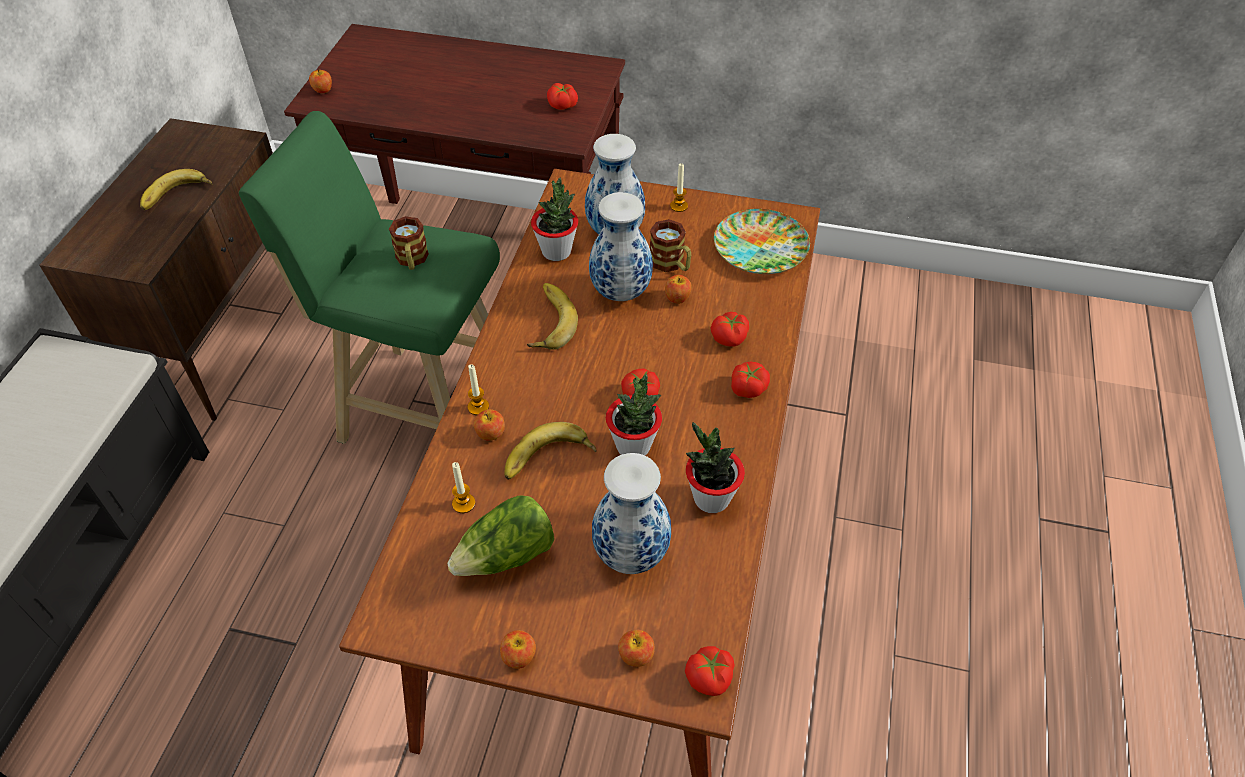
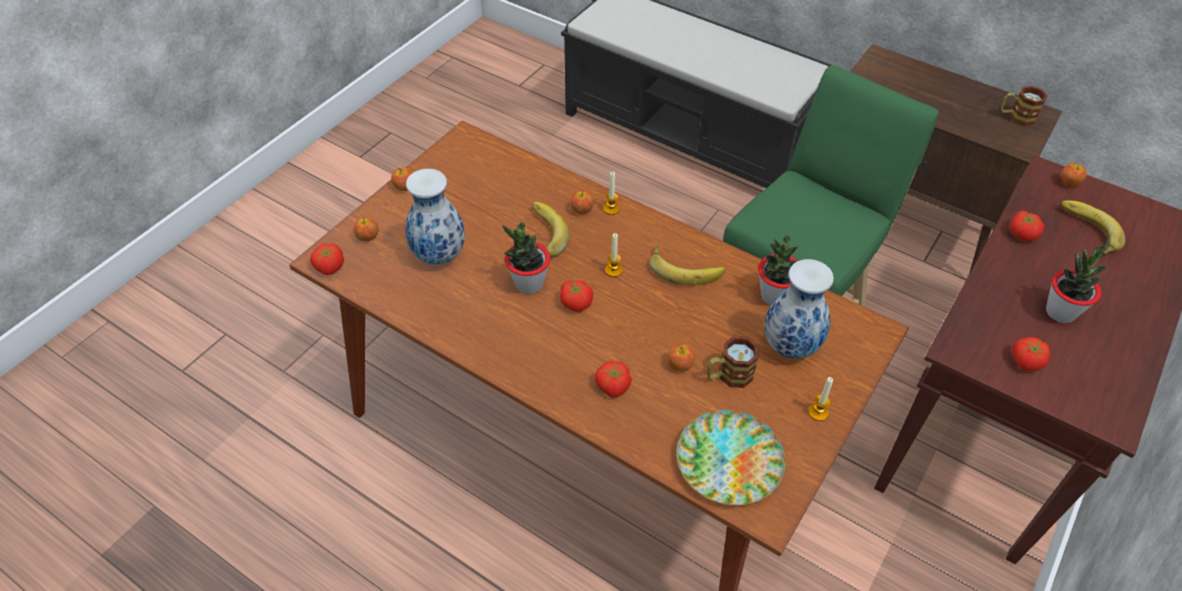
camera: 110 degrees right, 0 degrees up
(177, 196) = (942, 107): banana -> banana (1086, 231)
(412, 260) = (813, 220): mug -> mug (1016, 117)
(463, 503) = (529, 185): candle -> candle (613, 270)
(507, 556) = (476, 196): lettuce -> none
(619, 292) = (703, 325): vase -> none
(711, 498) = (456, 313): potted plant -> potted plant (1060, 312)
(747, 388) = (549, 377): tomato -> tomato (1022, 233)

